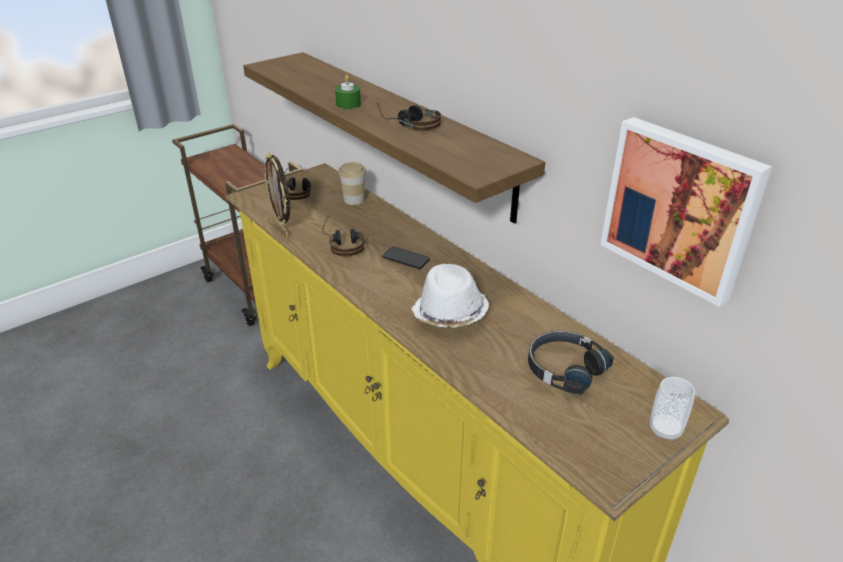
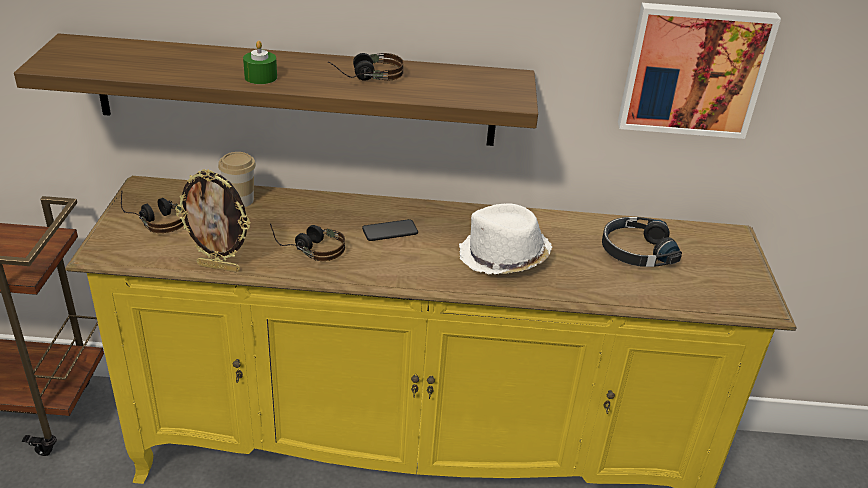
camera: 50 degrees left, 0 degrees up
(665, 430) = (741, 255): cup -> none

